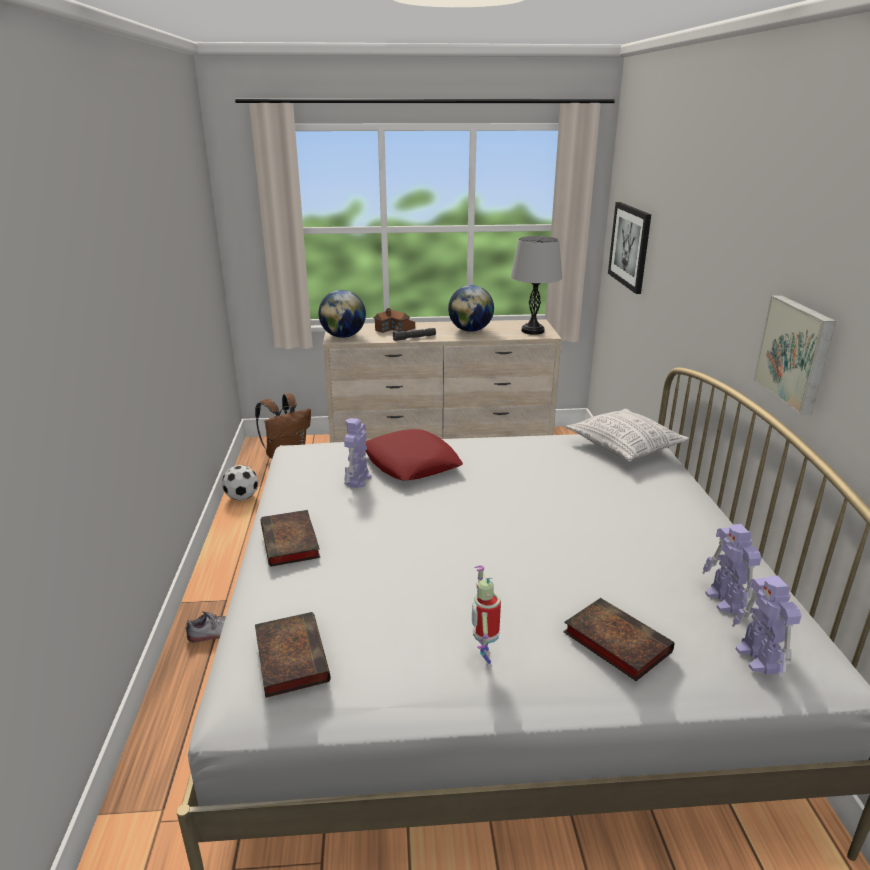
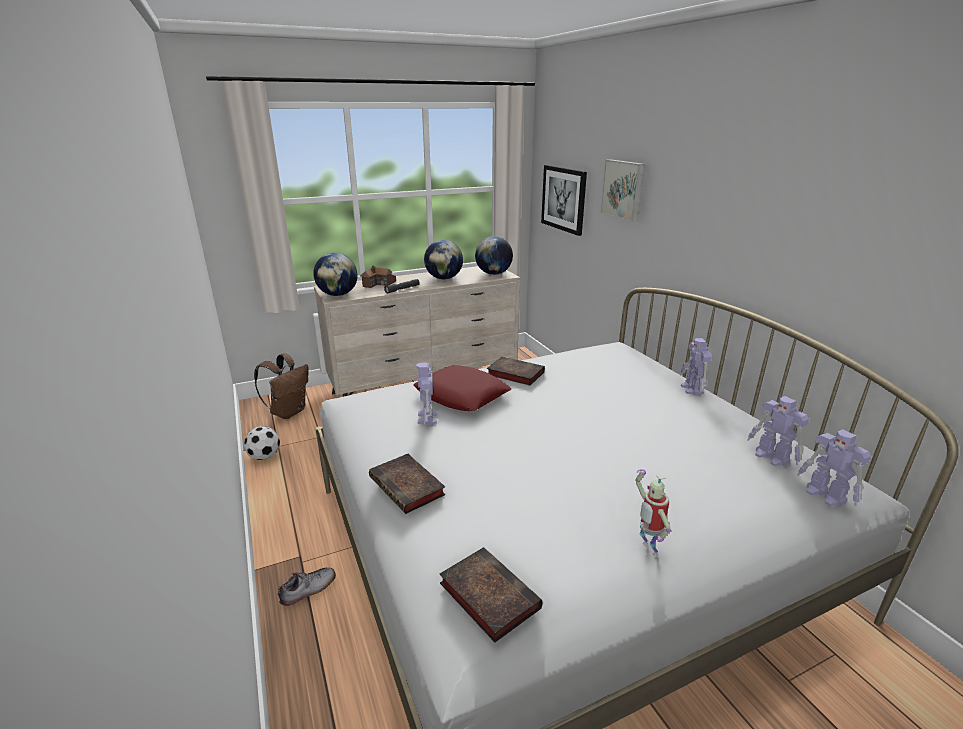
camera: 20 degrees left, 0 degrees up
(532, 331) = (493, 273): grey table lamp -> globe
(614, 641) = (727, 508): book -> book (514, 374)
(625, 447) = (613, 355): pillow -> none
(692, 504) = (692, 389): none -> toy robot
(796, 352) = (769, 262): picture -> picture (624, 189)

